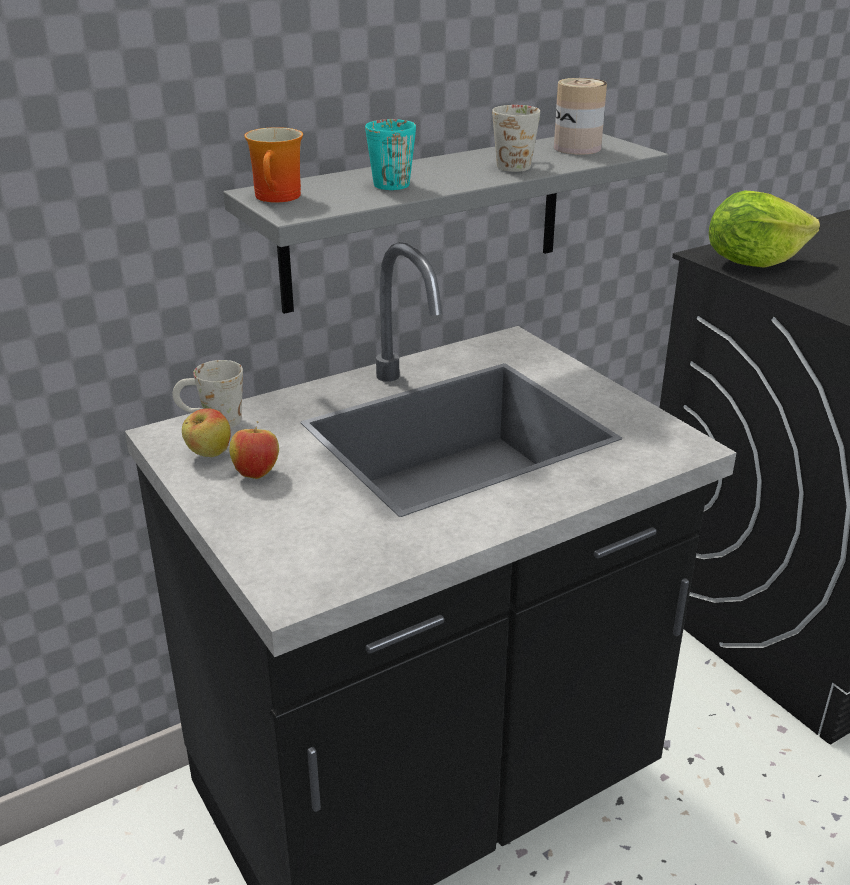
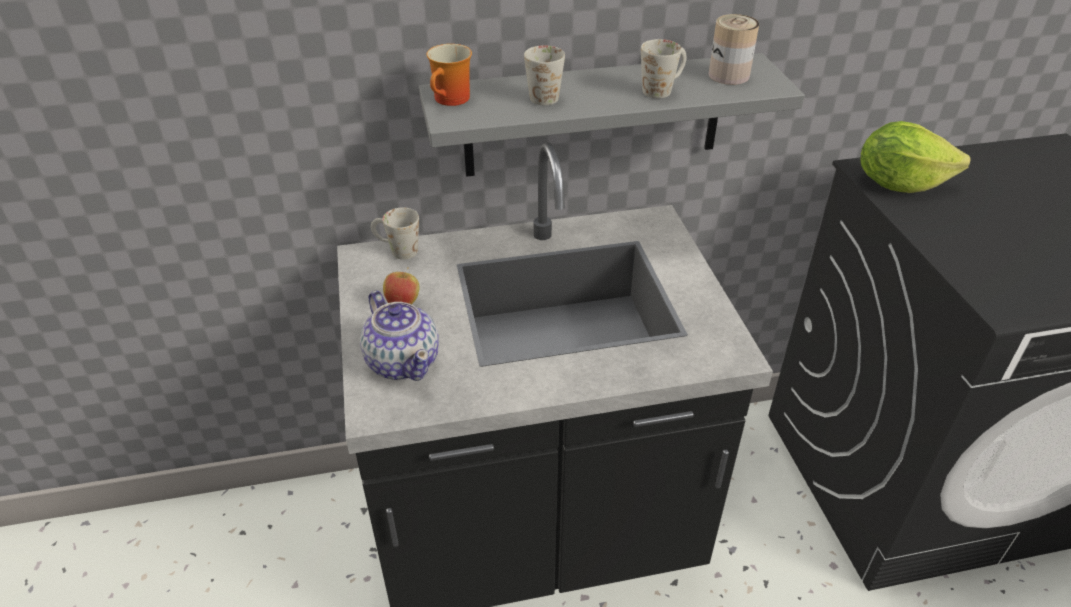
camera: 20 degrees right, 10 degrees up
(209, 455) = (380, 280): apple -> none
(297, 532) = (403, 361): none -> teapot
(391, 181) = (546, 94): turquoise mug -> white mug

